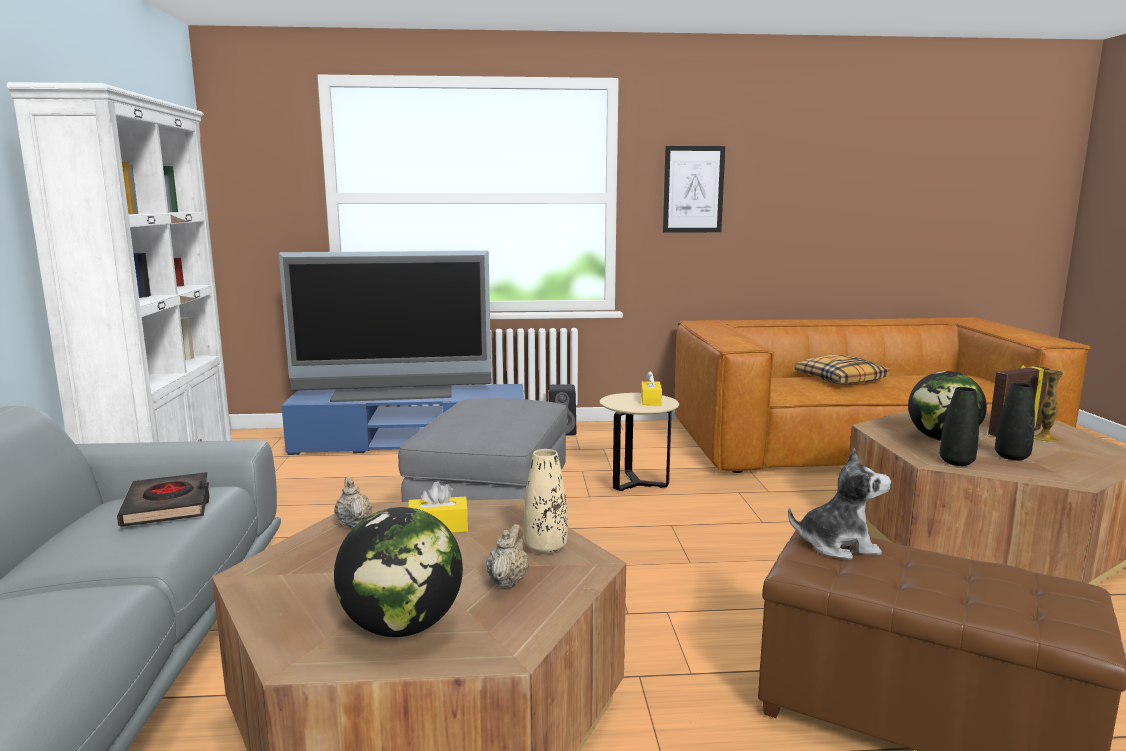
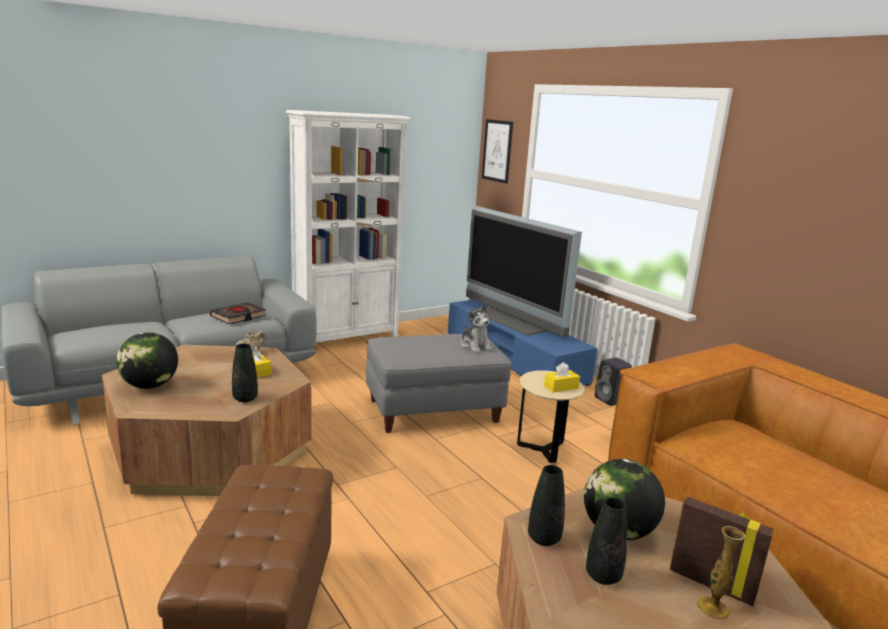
camera: 60 degrees right, 5 degrees up
(508, 581) = (202, 397): beige teapot -> none
(545, 548) = (245, 398): beige vase -> black vase
(693, 189) = (785, 211): picture -> picture (497, 151)
(837, 545) = (293, 481): plush toy -> plush toy (475, 346)
(840, 380) = (803, 469): pillow -> none

